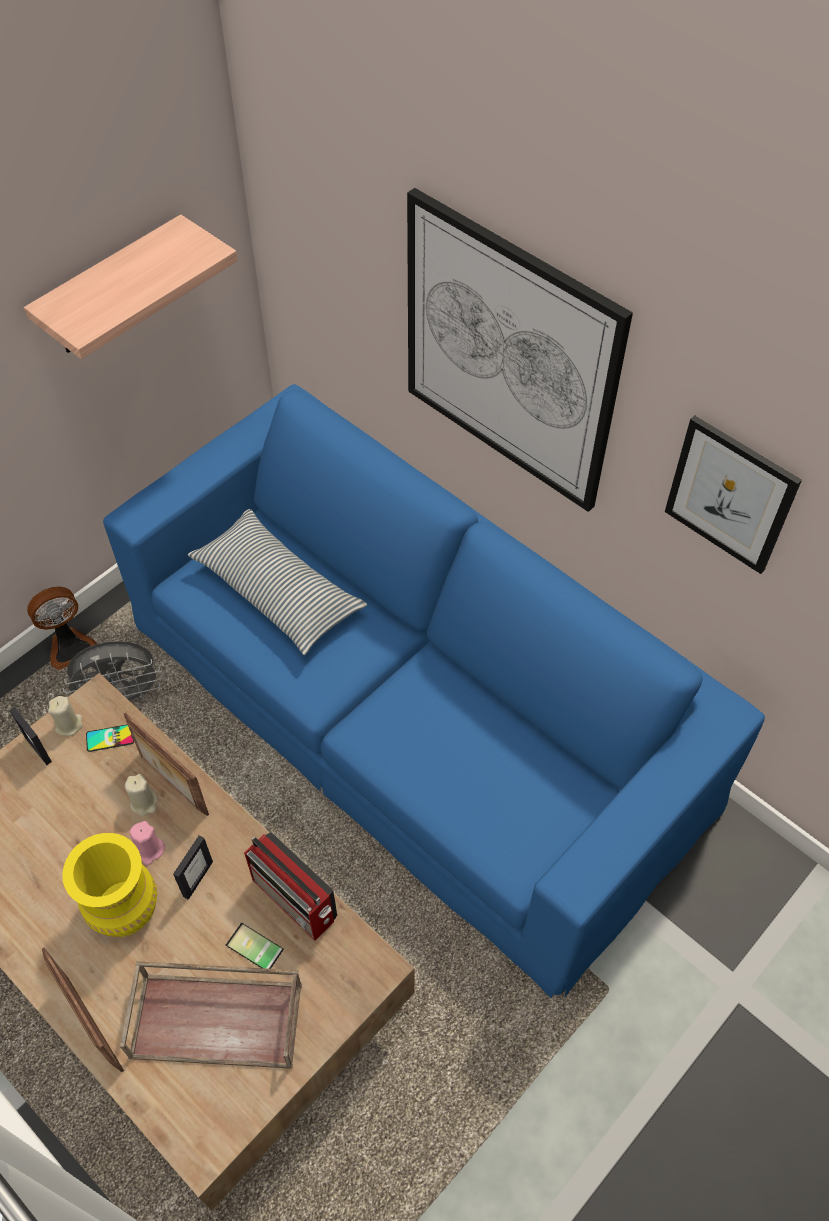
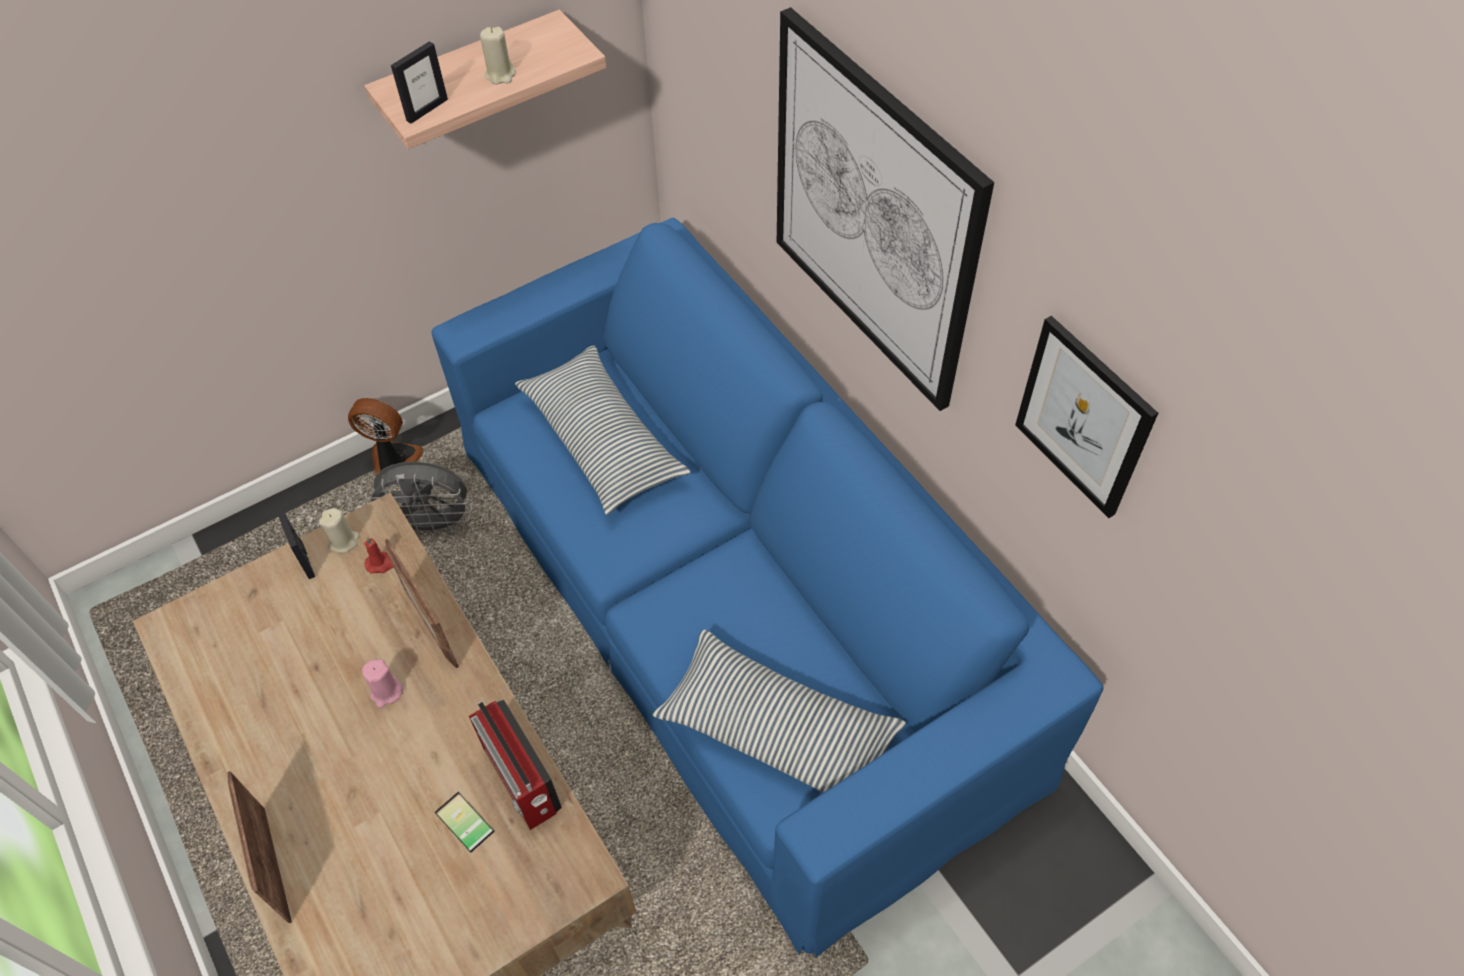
camera: 15 degrees right, 0 degrees up
(70, 647) = (394, 461): fan -> fan turned 150 degrees counterclockwise
(110, 738) = (381, 563): phone -> red candle
(124, 908) = (343, 749): yellow vase -> none
(144, 803) = (396, 640): beige candle -> beige candle (500, 74)
(197, 879) = (427, 734): picture frame -> picture frame (427, 110)
(219, 1019) = (405, 891): brown tray -> none
(501, 809) = (777, 729): none -> pillow

